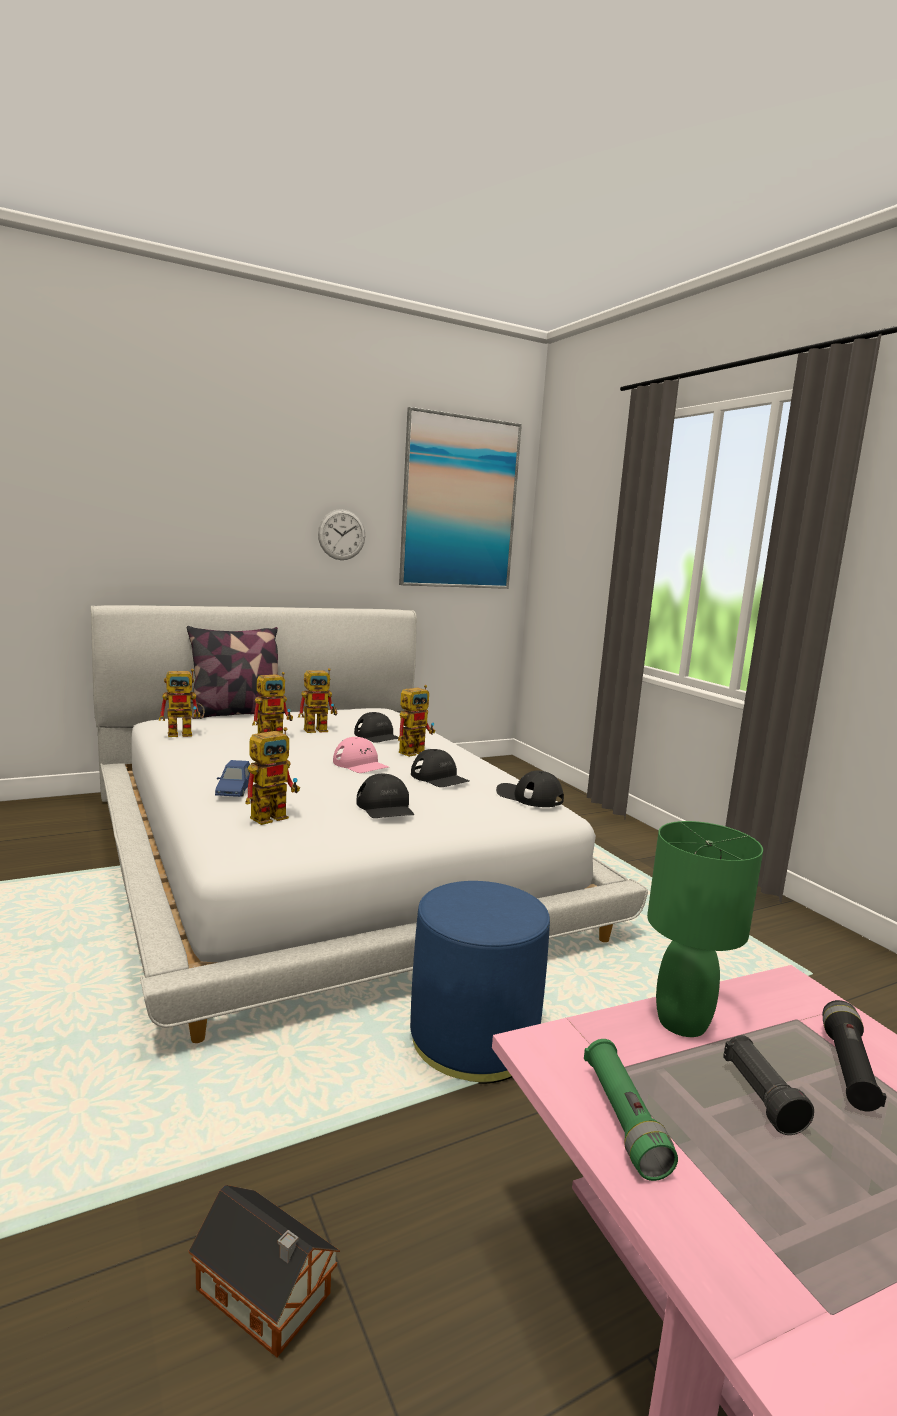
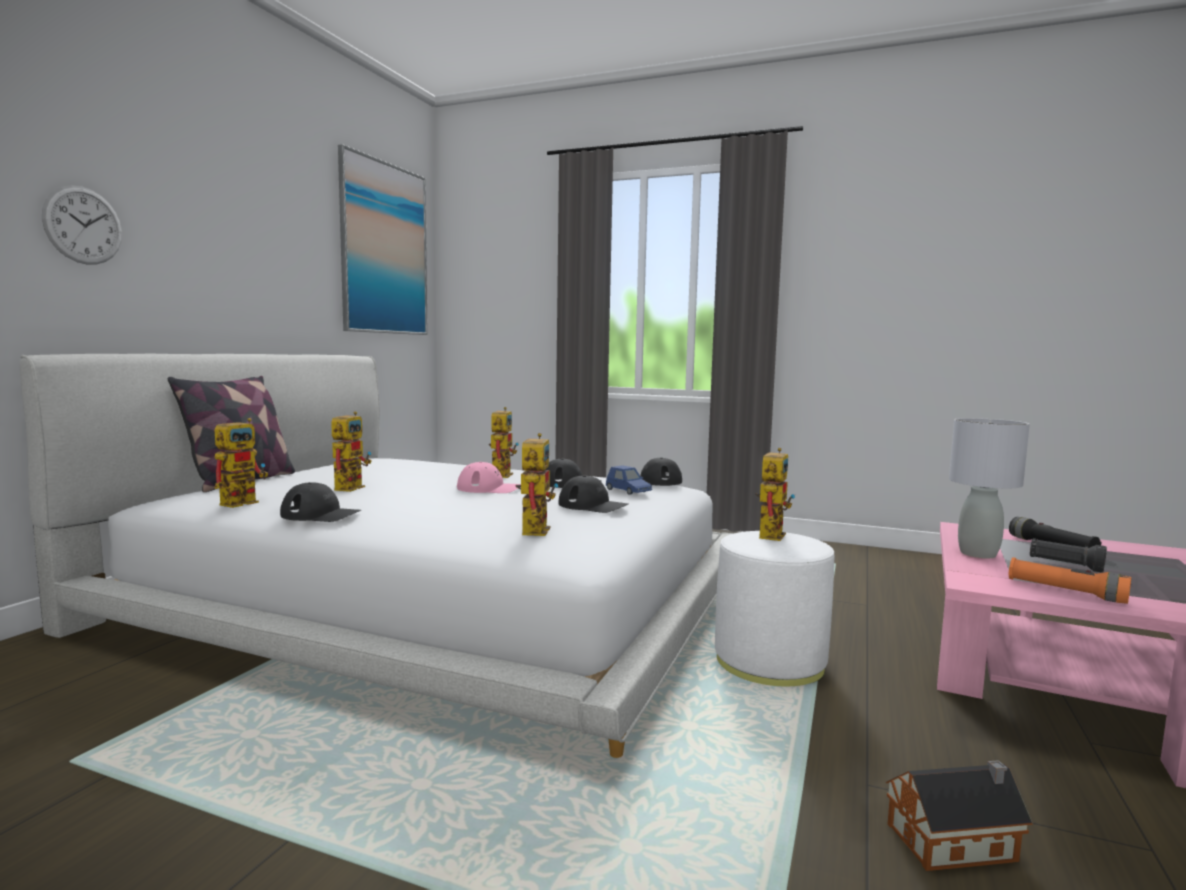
camera: 40 degrees left, 5 degrees down
(234, 791) = (447, 524): blue toy car -> blue toy car (628, 491)
(320, 729) = (375, 476): toy robot -> toy robot (770, 534)
(341, 535) = (290, 274): wall clock -> wall clock (83, 225)
(378, 736) = (440, 471): black cap -> black cap (321, 515)
(473, 1039) = (769, 663): blue ottoman -> white ottoman
(624, 1120) = (1066, 592): green flashlight -> orange flashlight
(682, 1022) = (977, 553): green table lamp -> grey table lamp

